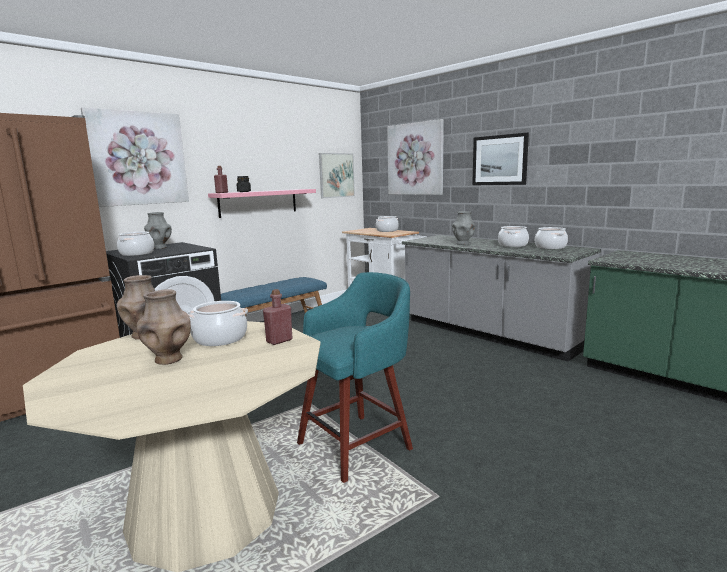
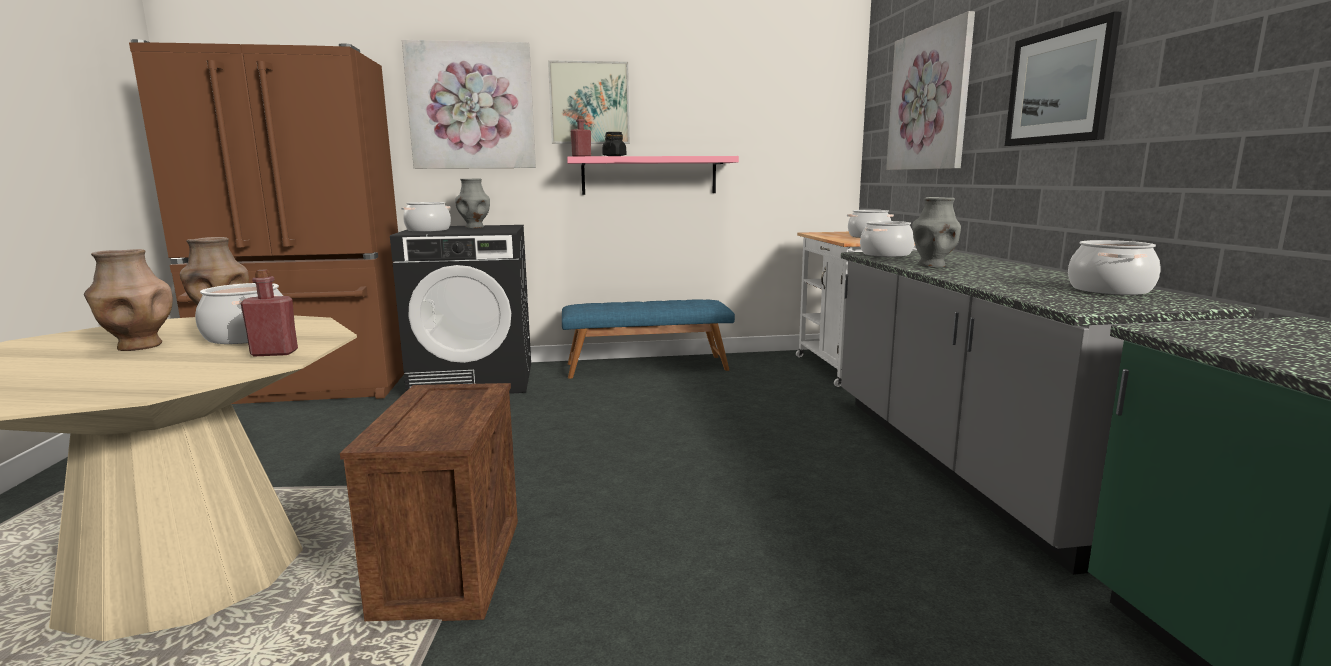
camera: 35 degrees right, 0 degrees up
(336, 175) = (804, 136): picture -> picture (589, 103)
(357, 445) = (452, 567): turquoise stool -> crate
(512, 245) = (1030, 277): cooking pot -> cooking pot (886, 254)

